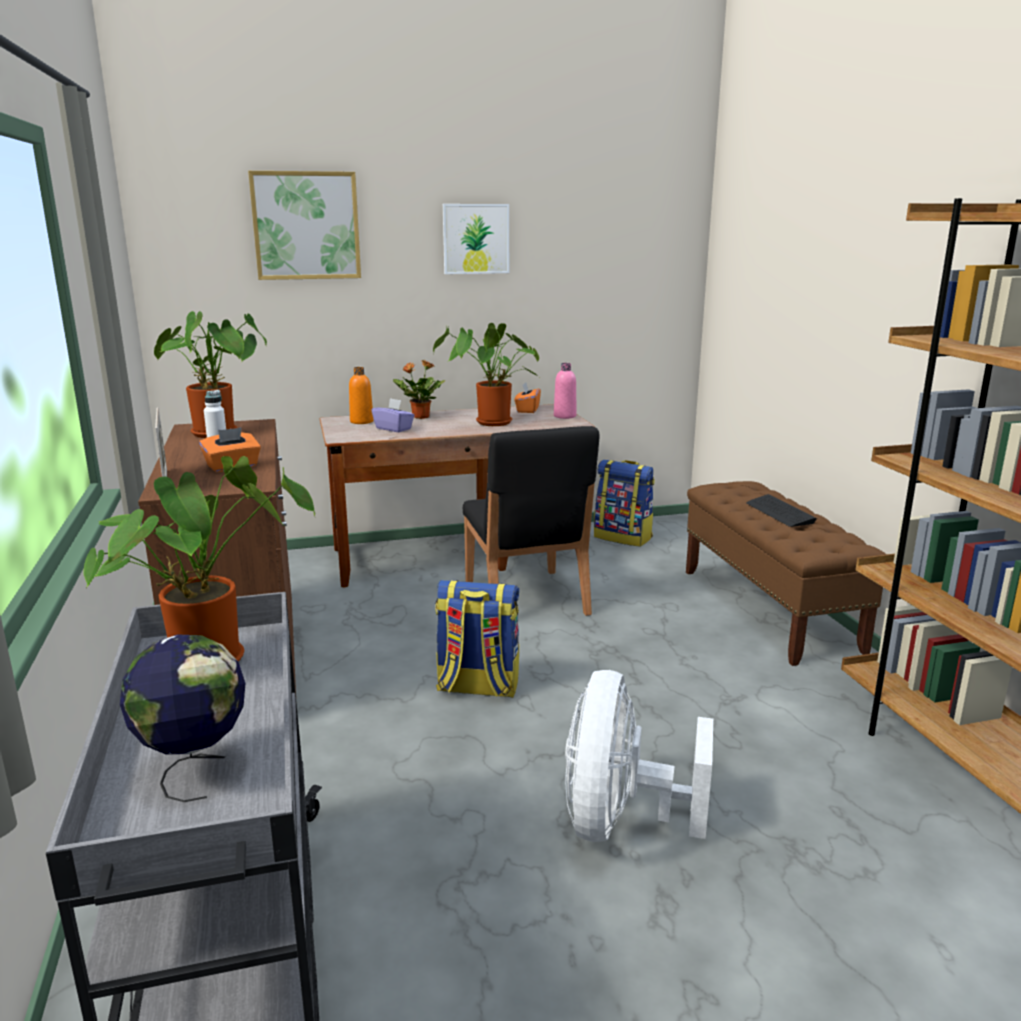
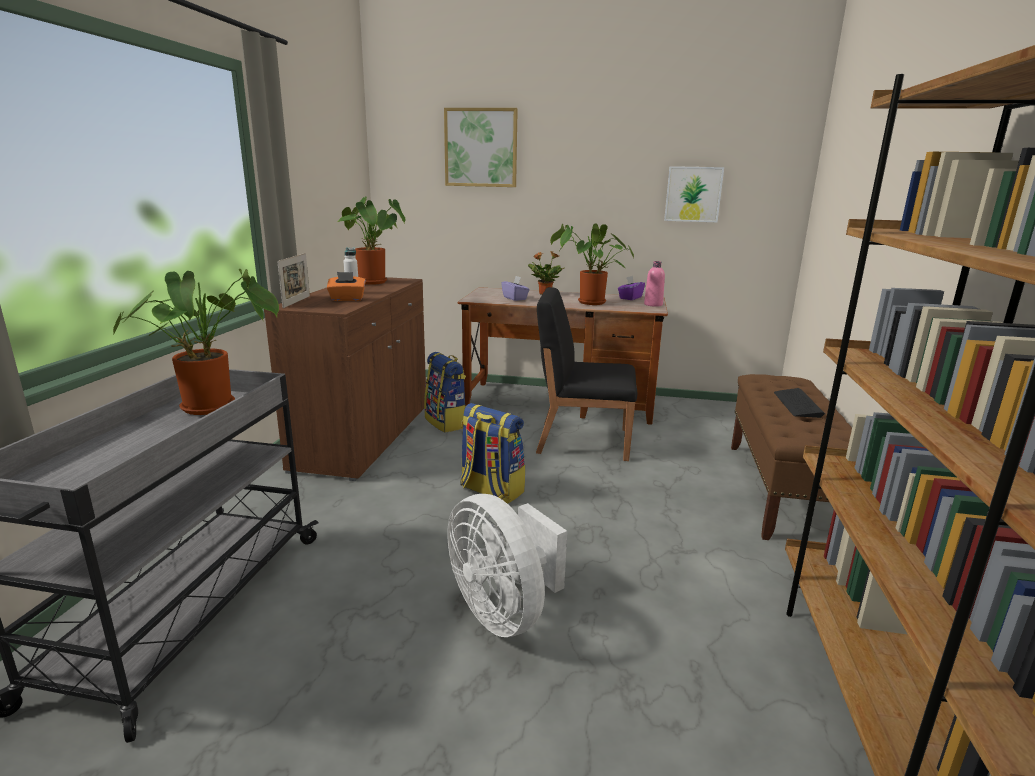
camera: 25 degrees right, 0 degrees up
(195, 770) = (109, 461): globe -> none
(361, 421) = (501, 292): orange bottle -> none
(476, 239) = (605, 160): picture -> picture (693, 194)
(525, 598) = (582, 440): black chair -> black chair turned 90 degrees clockwise
(527, 410) = (630, 298): orange tissue box -> purple tissue box
(620, 821) = (504, 611): white fan -> white fan turned 75 degrees counterclockwise
(623, 537) = (701, 413): backpack -> backpack (447, 422)

